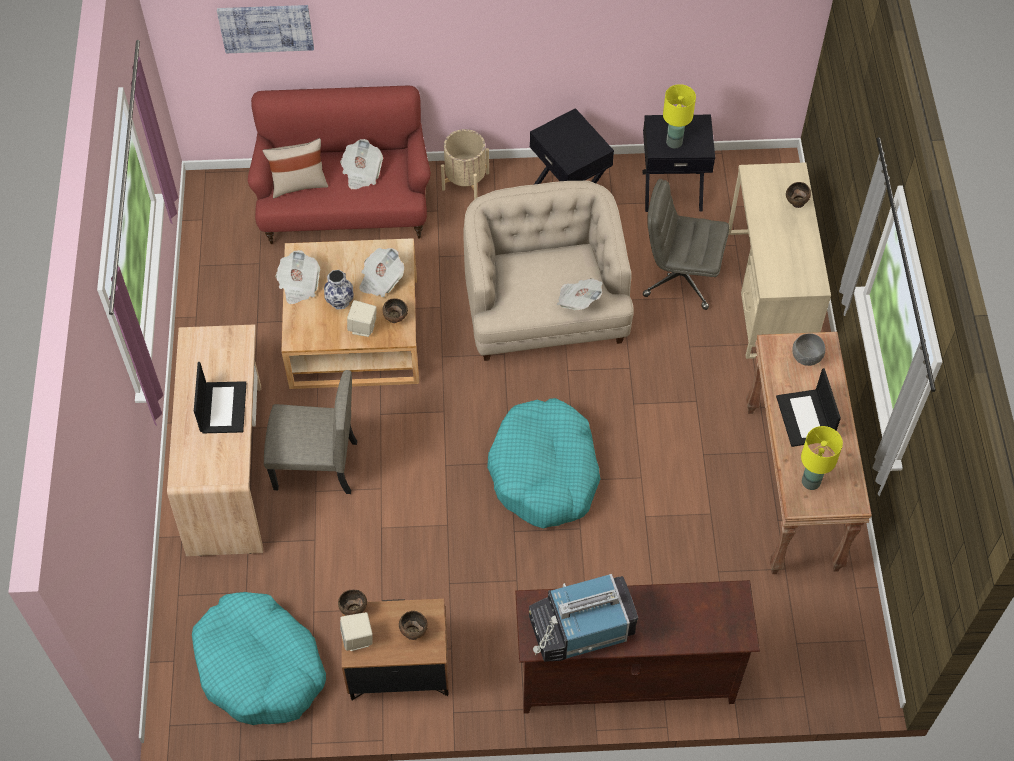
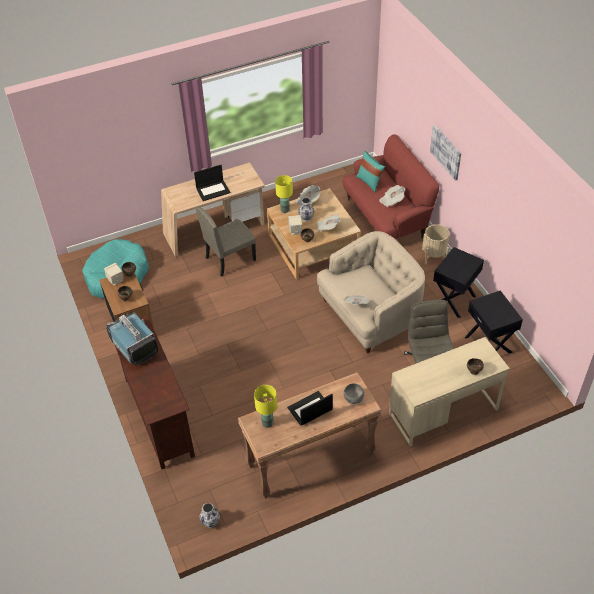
camera: 70 degrees right, 10 degrees down
(266, 27) = (406, 102): picture -> picture (446, 152)
(299, 184) = (369, 182): beige pillow -> turquoise pillow
(315, 466) = (230, 258): beige chair -> beige chair turned 75 degrees clockwise
(544, 472) = (268, 345): turquoise dog bed -> none
(674, 143) = (488, 308): yellow table lamp -> yellow table lamp (284, 210)
(854, 659) = (210, 522): none -> vase

